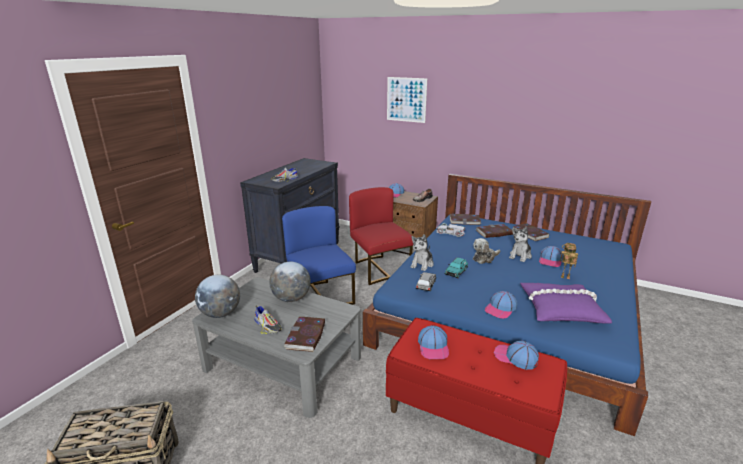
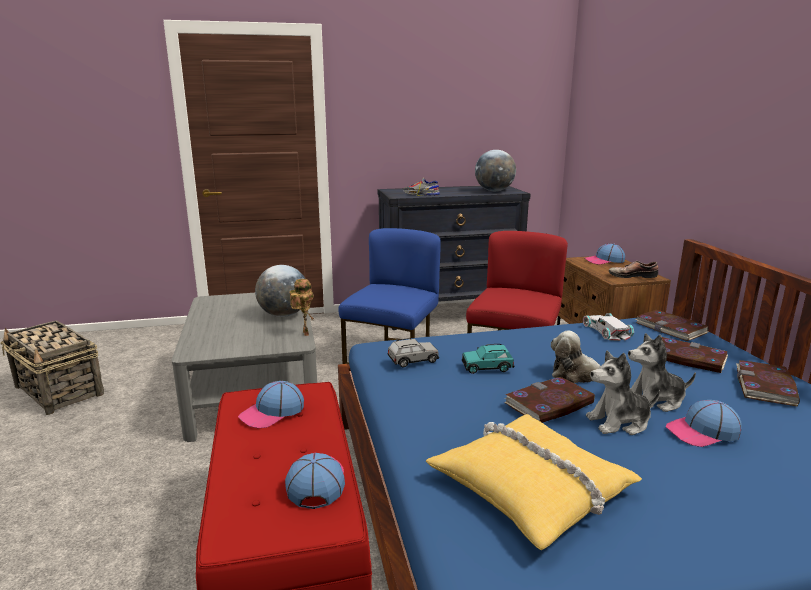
camera: 50 degrees right, 5 degrees down
(221, 313) = (218, 301): globe -> globe (494, 191)
(268, 325) = (221, 323): shoe -> none
(306, 336) = (222, 344): book -> book (549, 404)
(406, 99) = (654, 99): picture -> none
(422, 264) = (470, 343): plush toy -> plush toy (619, 422)
(500, 309) = (439, 431): cap -> none
(560, 309) = (531, 487): purple pillow -> yellow pillow
(564, 278) = (661, 463): toy robot -> toy robot (304, 333)

